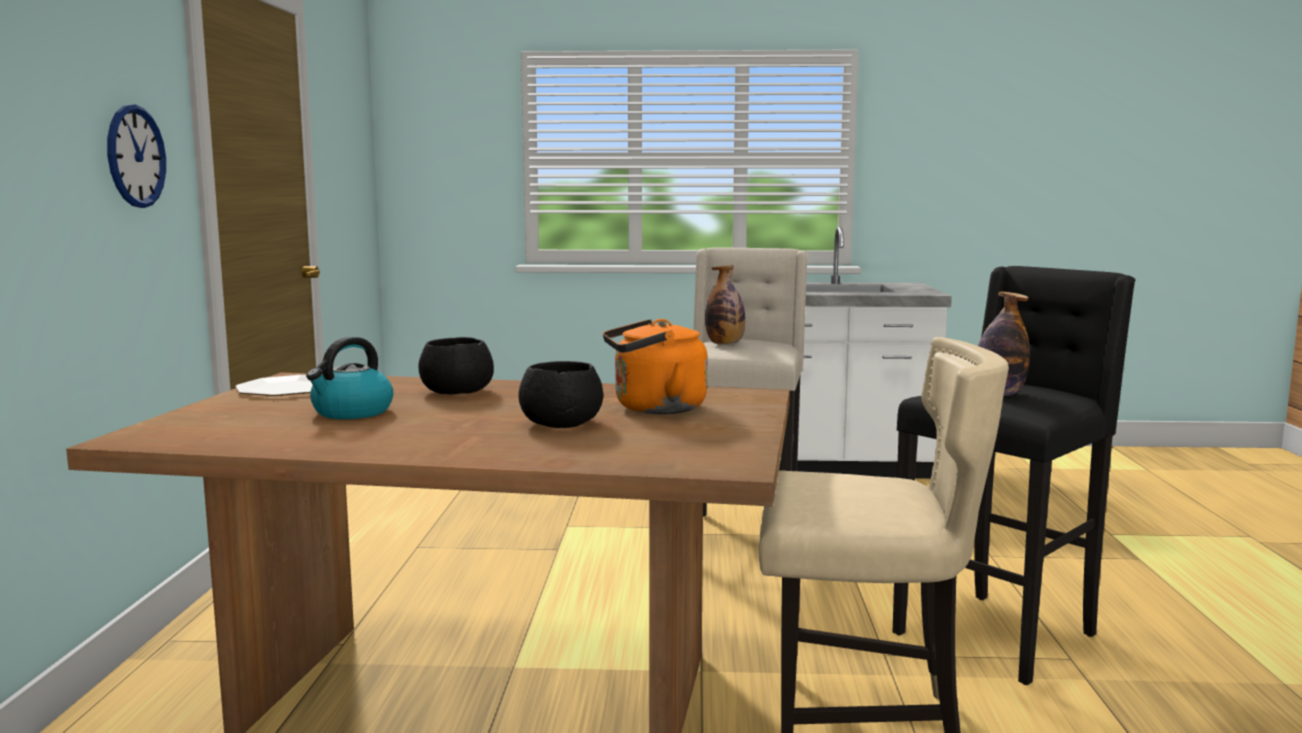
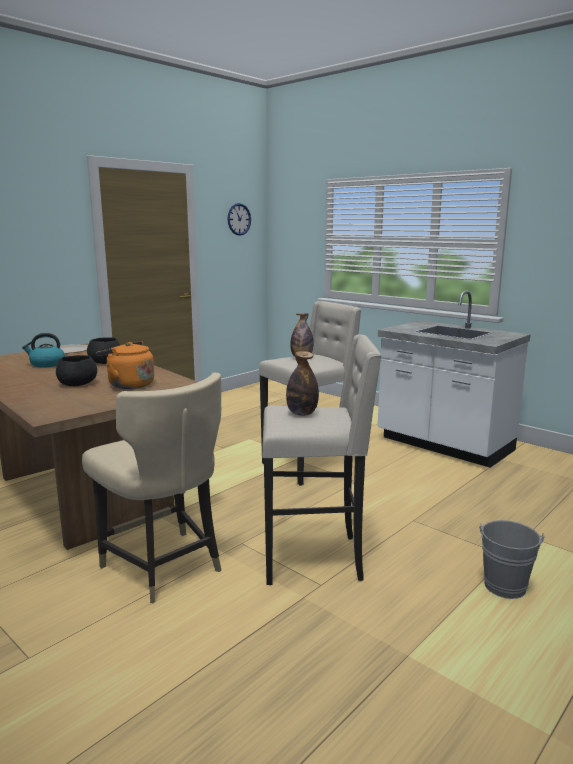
camera: 40 degrees right, 5 degrees up
(136, 156) = (46, 249): wall clock -> wall clock (239, 219)
(999, 635) = (315, 558): black stool -> beige stool
(1194, 584) = (505, 583): none -> grey bucket

